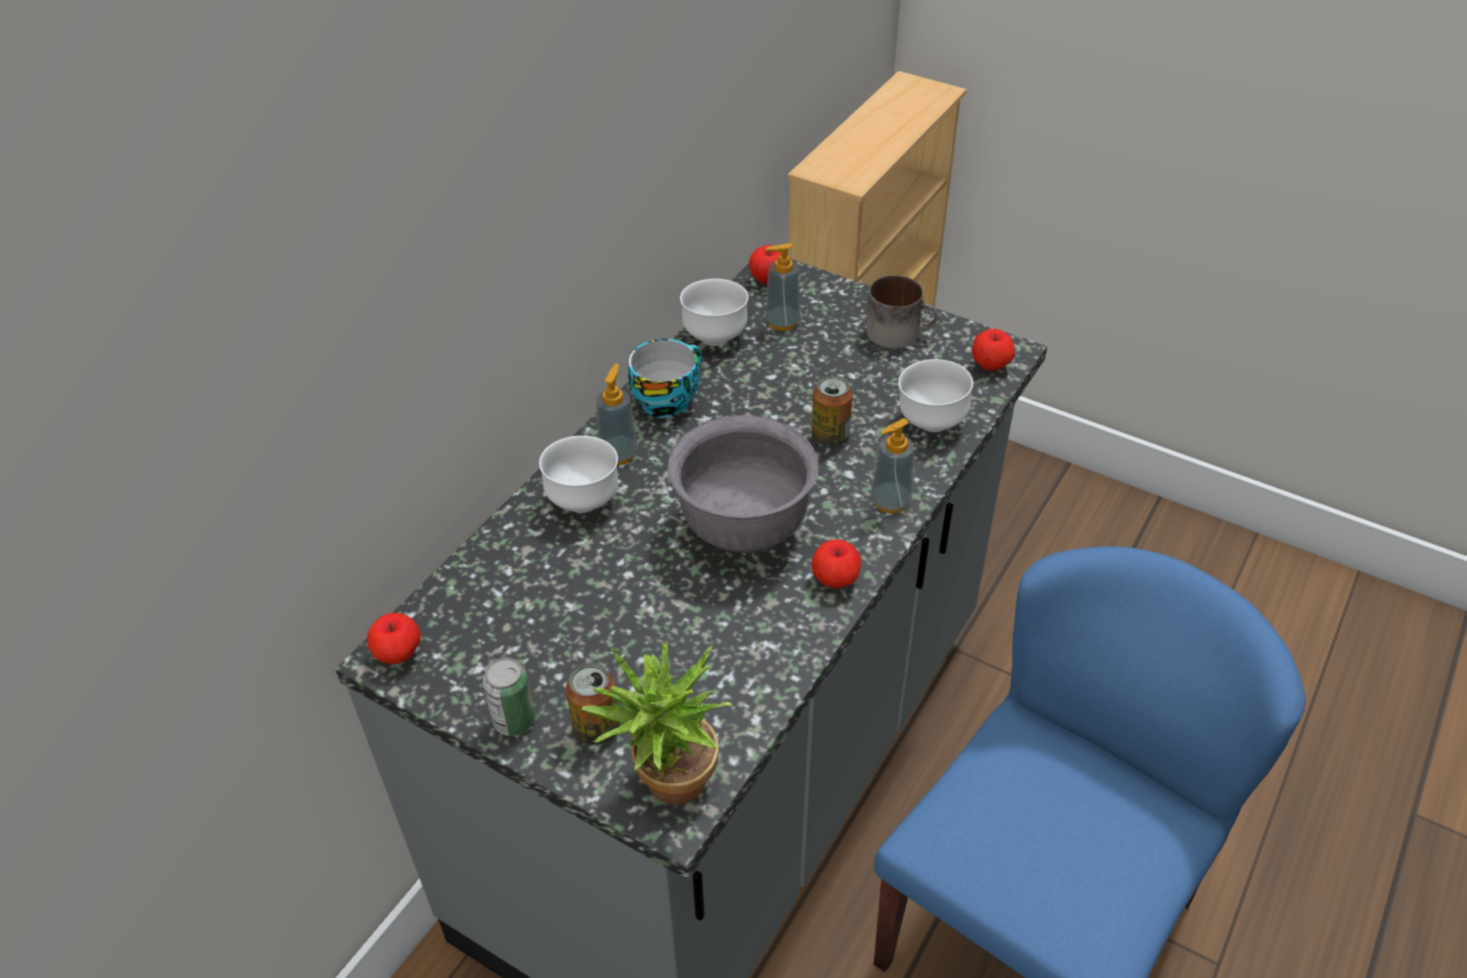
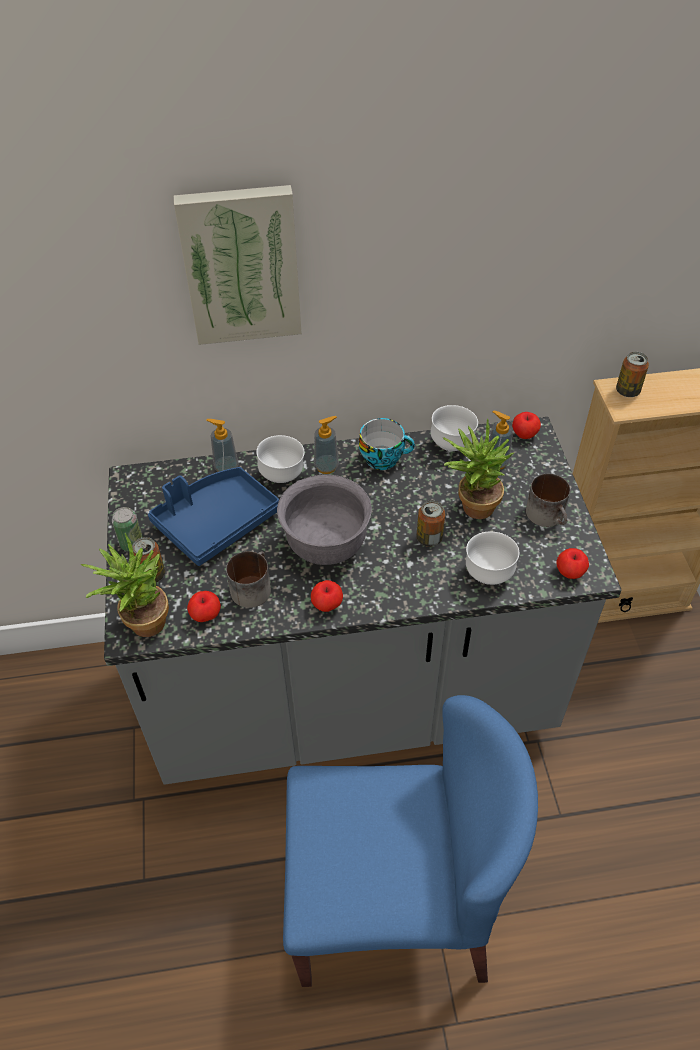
camera: 50 degrees right, 5 degrees up
(398, 654) = (133, 480): apple -> apple (205, 615)
(439, 188) = (241, 264): none -> picture
(584, 608) = (216, 522): none -> blue tray
(731, 634) = (251, 586): none -> mug
(820, 376) = (471, 505): none -> potted plant
(833, 163) = (627, 391): none -> can
(890, 502) = (407, 594): soap dispenser -> soap dispenser (226, 468)

